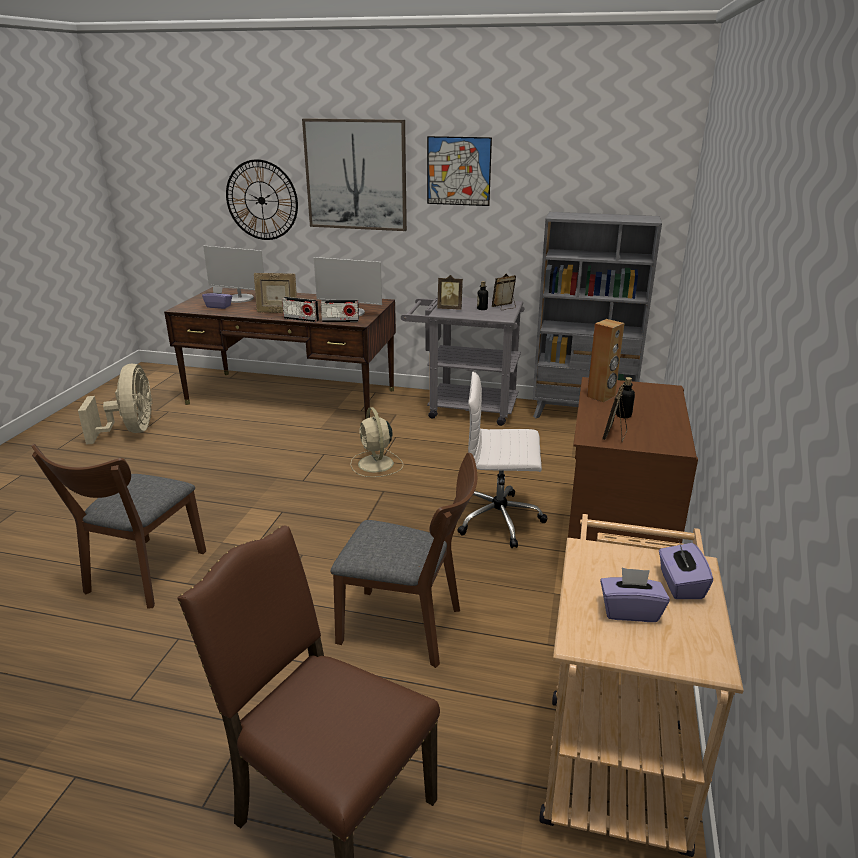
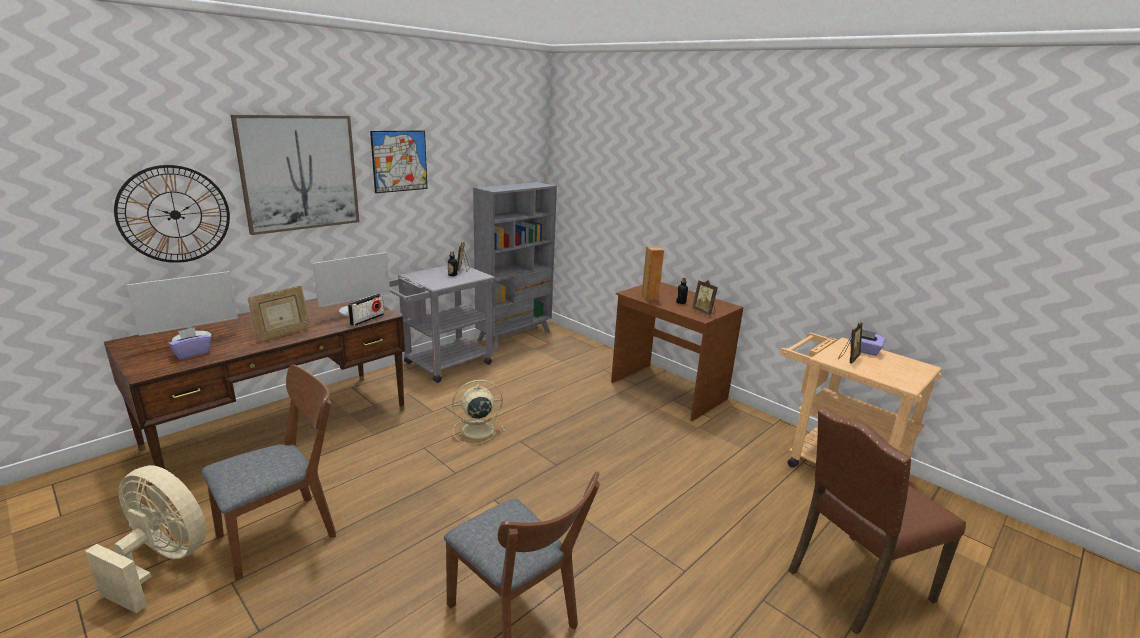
camera: 60 degrees left, 5 degrees down
(301, 319) = (327, 331): radio -> none
(376, 464) = (476, 430): beige fan -> beige fan turned 150 degrees clockwise
(409, 628) = (697, 490): brown chair -> brown chair (286, 531)
(450, 308) = (432, 281): picture frame -> picture frame (848, 358)
(500, 519) = (607, 412): white office chair -> none
(630, 611) = (883, 367): purple tissue box -> none

